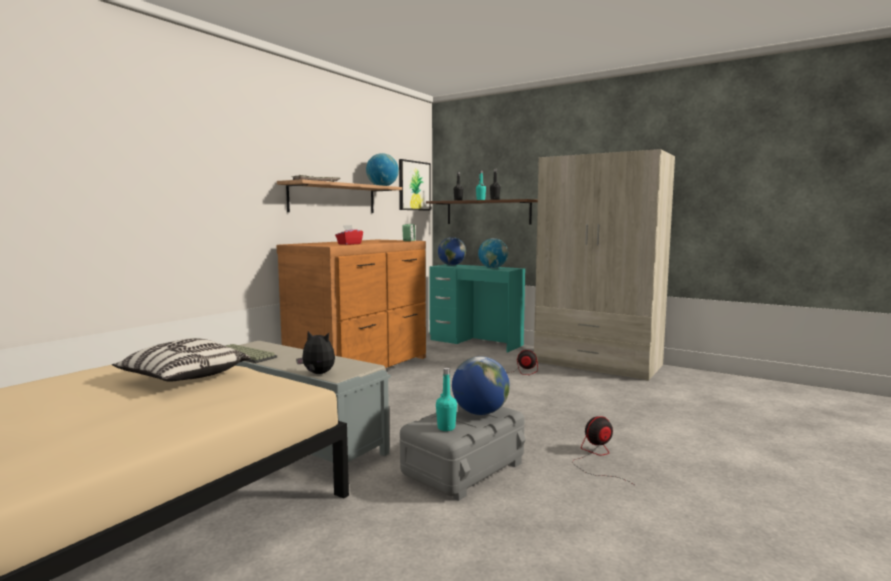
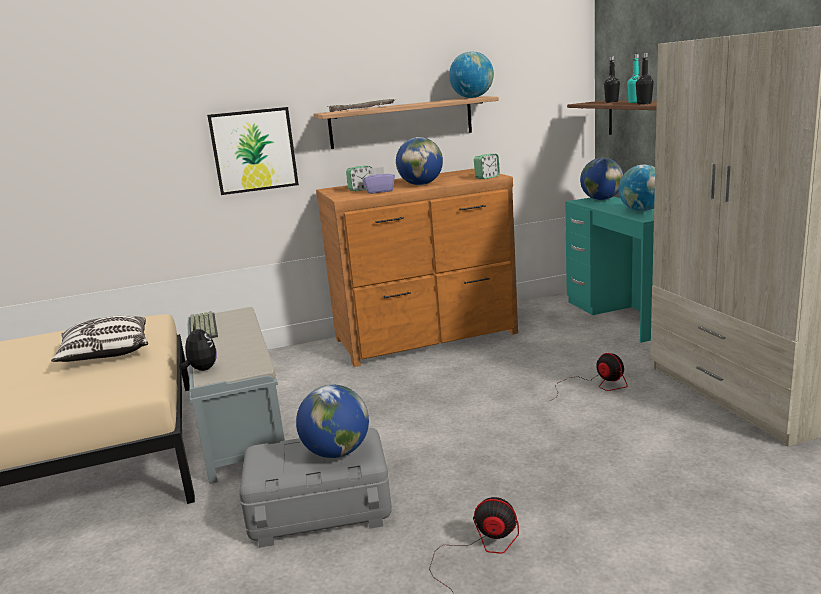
camera: 40 degrees right, 10 degrees up
(326, 244) = (361, 189): none -> alarm clock
(349, 244) = (379, 191): red tissue box -> purple tissue box
(369, 242) = (421, 184): none -> globe
(414, 185) = (553, 82): picture -> picture (254, 150)
(446, 428) = (272, 463): turquoise bottle -> none

